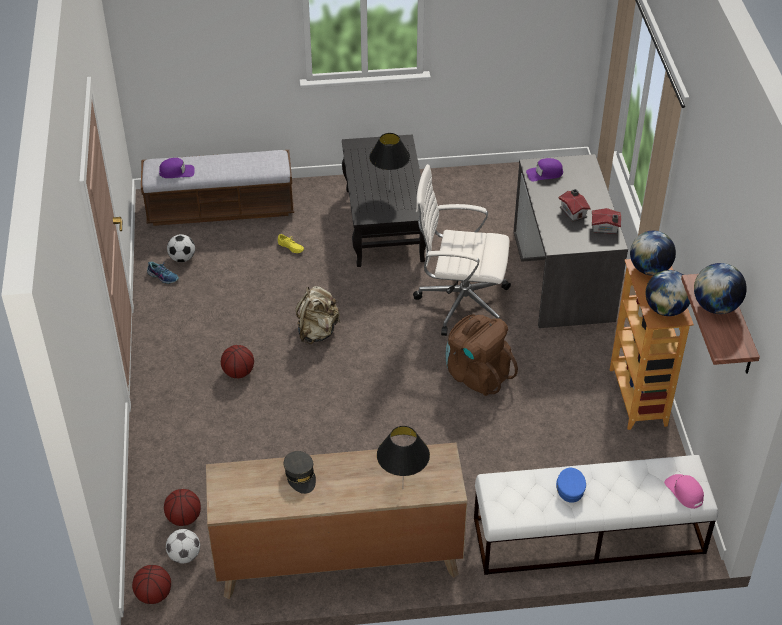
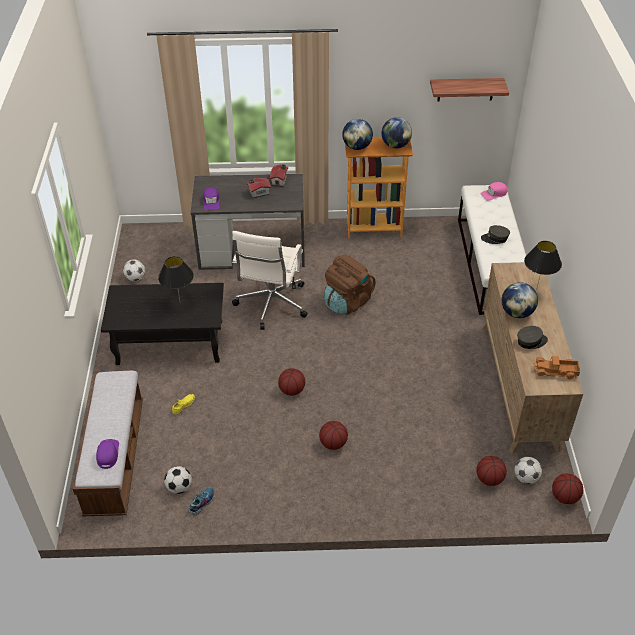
camera: 85 degrees left, 0 degrees up
(246, 498) = (556, 371): none -> toy truck
(317, 332) = (291, 390): beige backpack -> basketball
(487, 183) = (135, 278): none -> football
(569, 488) = (495, 238): blue cap -> grey cap
(715, 306) = (462, 86): globe -> globe (516, 313)

